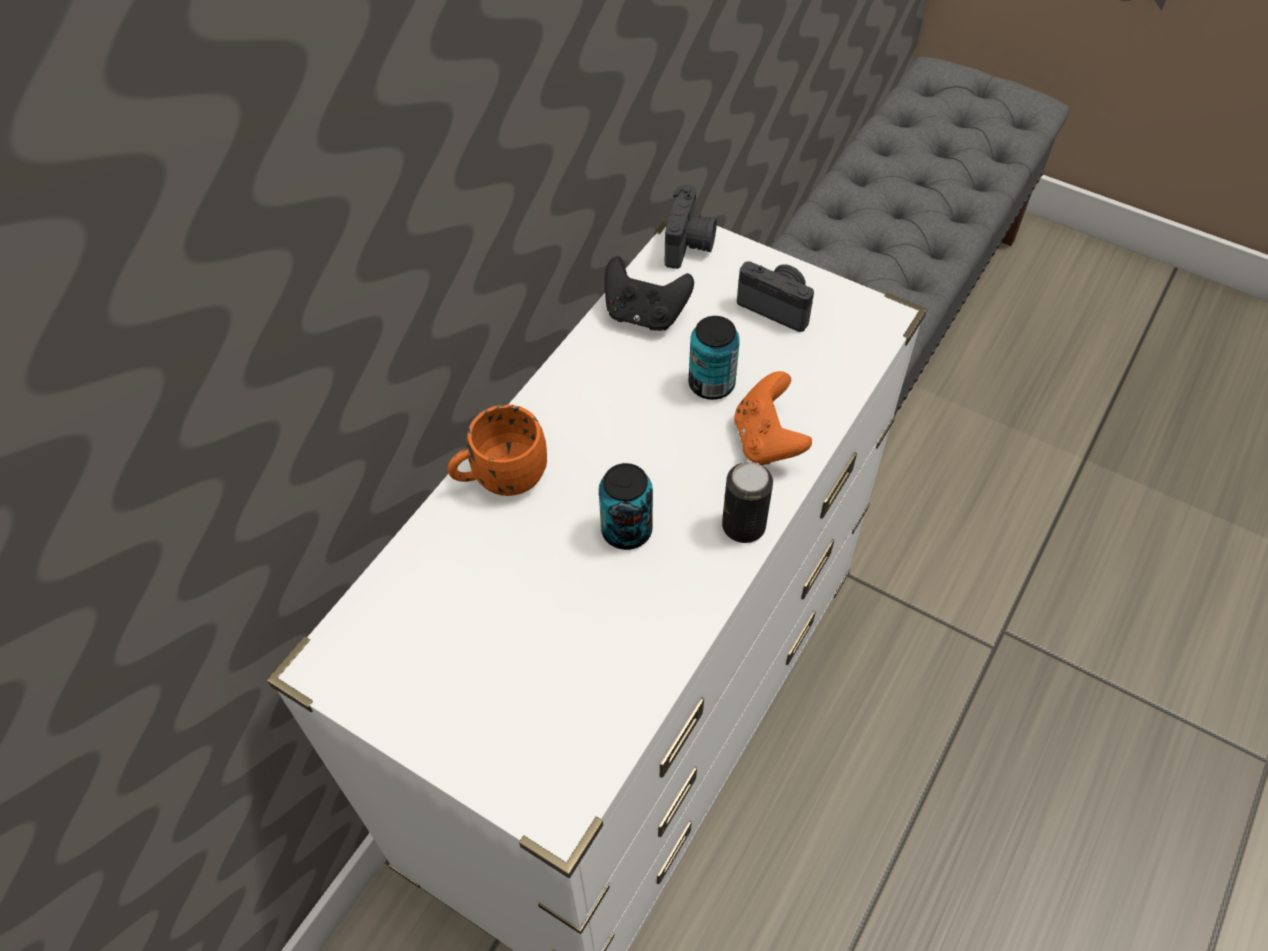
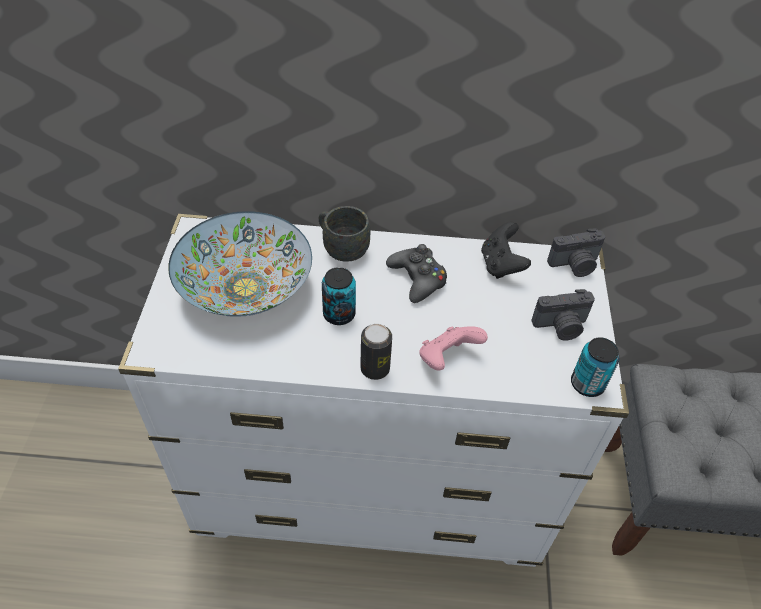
camera: 60 degrees right, 5 degrees down
(500, 478) = (341, 248): orange mug -> grey mug
(506, 633) = (245, 289): none -> bowl
(615, 413) = (417, 279): none -> black game controller
(711, 384) = (471, 315): can -> can (587, 384)
(767, 441) = (447, 358): orange game controller -> pink game controller
(777, 306) = (561, 327): camera -> camera turned 75 degrees clockwise

